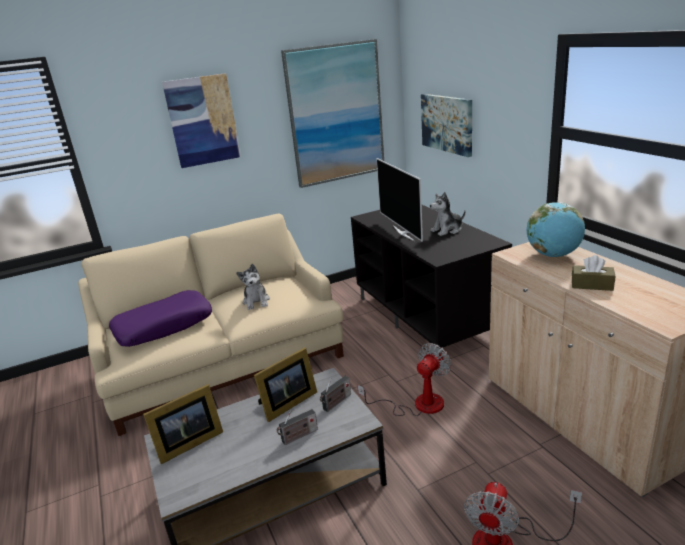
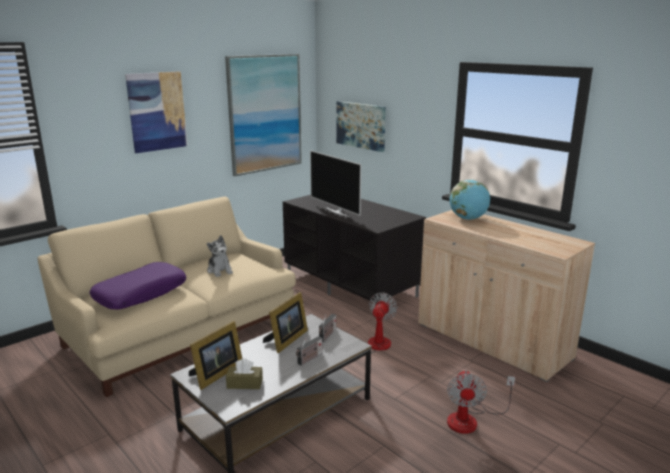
camera: 20 degrees left, 5 degrees down
(447, 230) = (371, 209): plush toy -> none
(592, 285) = (503, 234): brown tissue box -> brown tissue box (244, 383)

